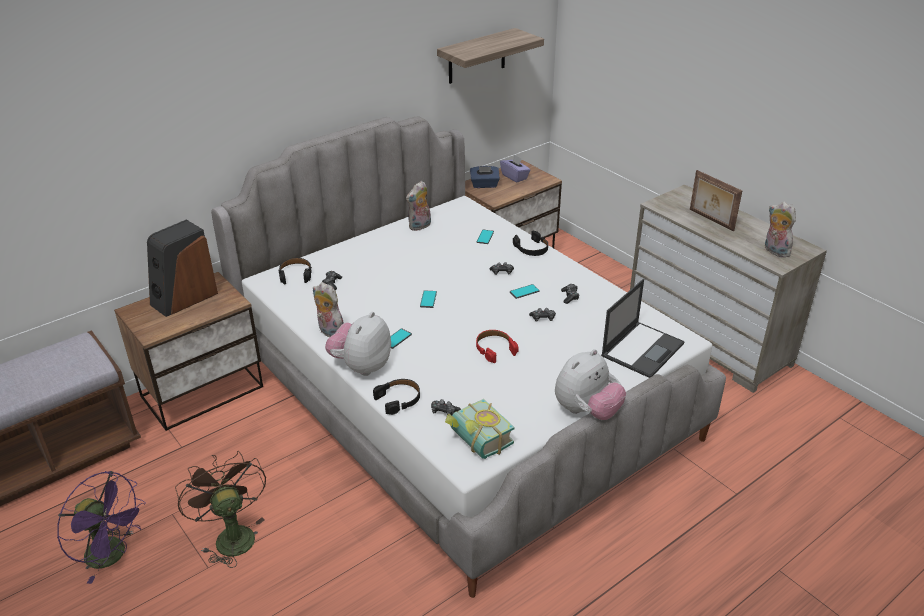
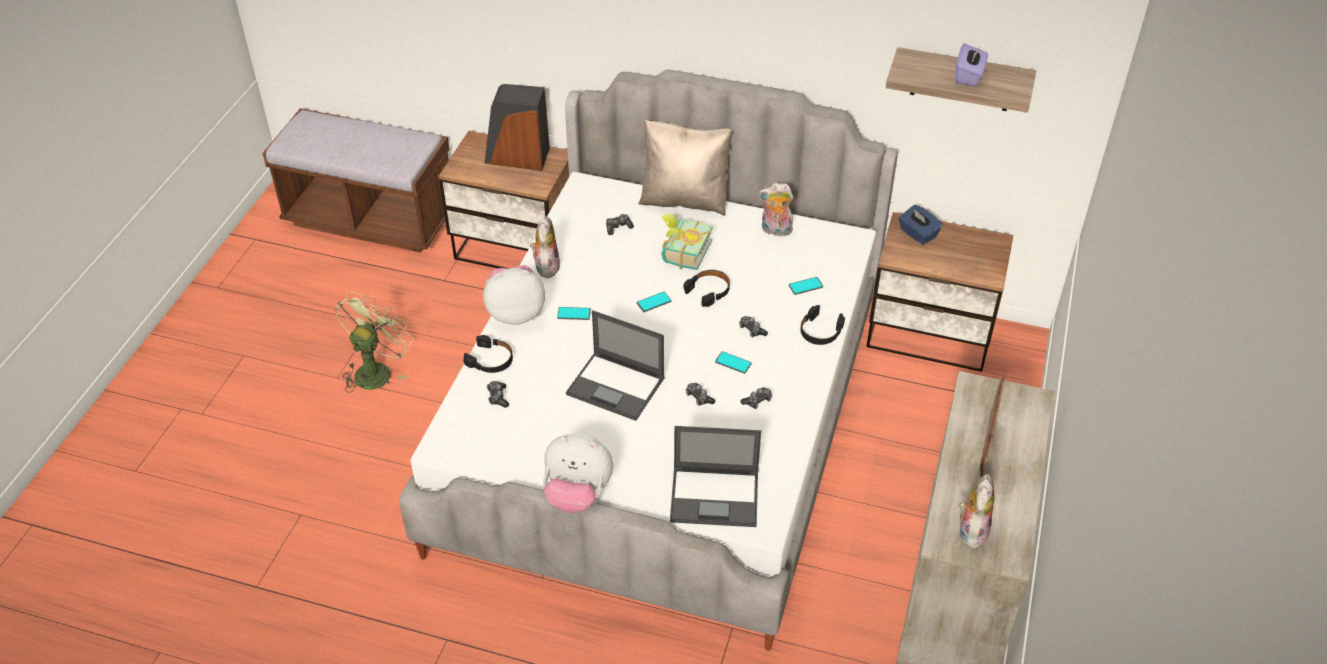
camera: 55 degrees right, 10 degrees up
(113, 555) = (311, 319): purple fan -> none
(231, 535) = (376, 370): brown fan -> green fan
(295, 274) = (610, 197): black headphones -> black headphones (709, 291)
(342, 246) = (684, 199): none -> beige pillow
(476, 442) = (474, 437): book -> book (681, 252)
(494, 349) = (616, 386): red headphones -> laptop
(515, 177) = (964, 248): purple tissue box -> purple tissue box (969, 76)

